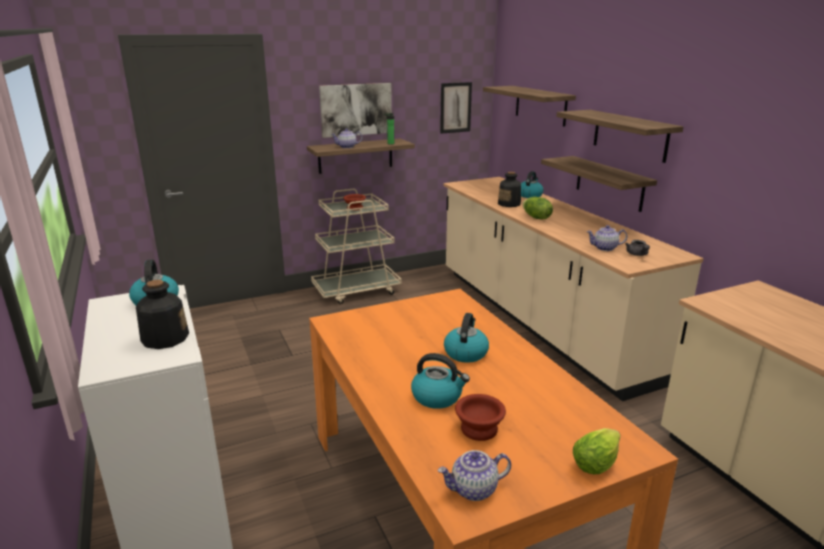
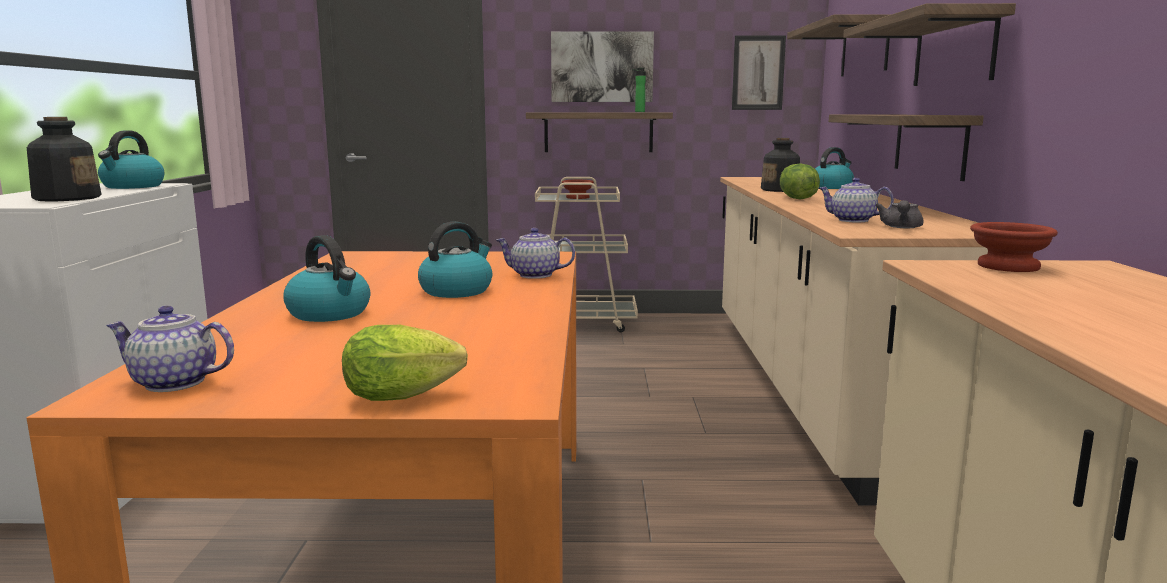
camera: 25 degrees right, 10 degrees down
(347, 147) = (575, 112): teapot -> teapot (534, 275)
(478, 428) = (315, 342): brown bowl -> brown bowl (1006, 266)

